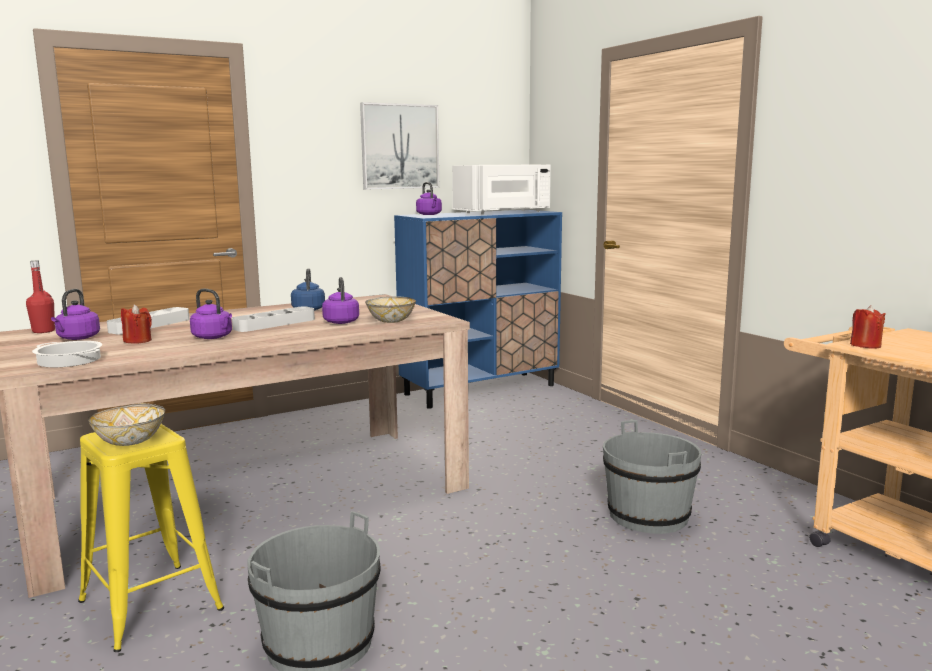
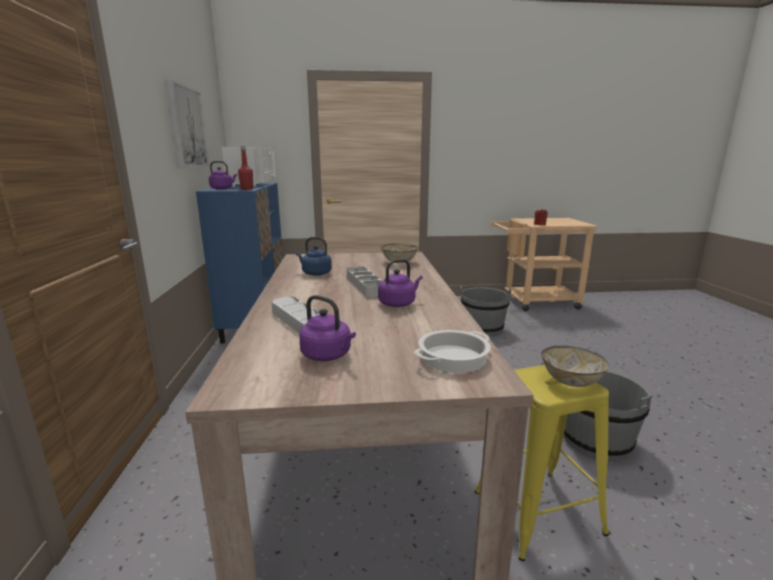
camera: 65 degrees left, 5 degrees up
(43, 331) = (244, 376): red bottle -> red bottle (247, 189)
(138, 341) = (381, 328): red candle -> none
(341, 321) = (382, 270): purple kettle -> none

